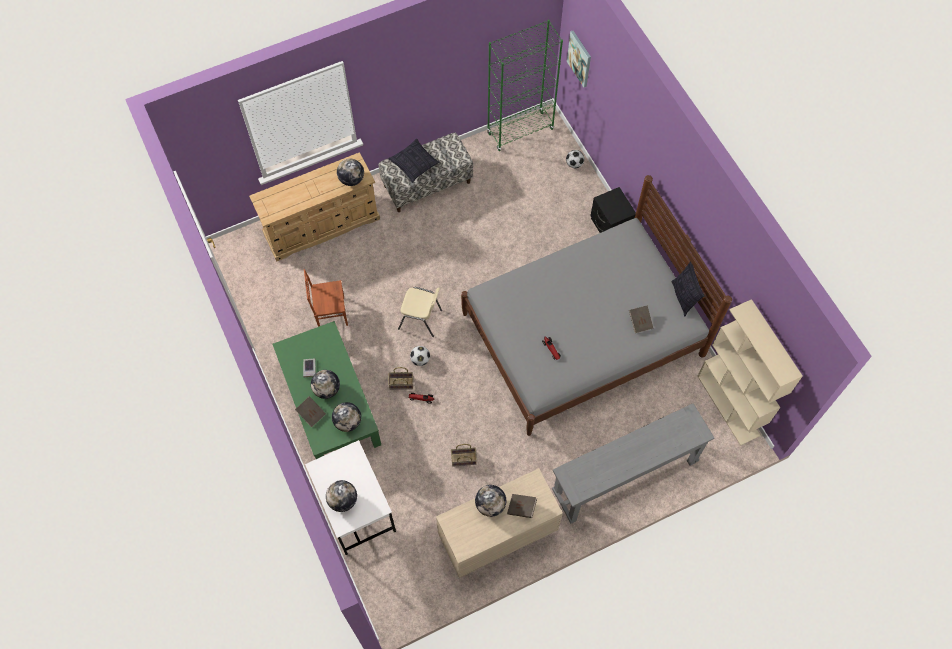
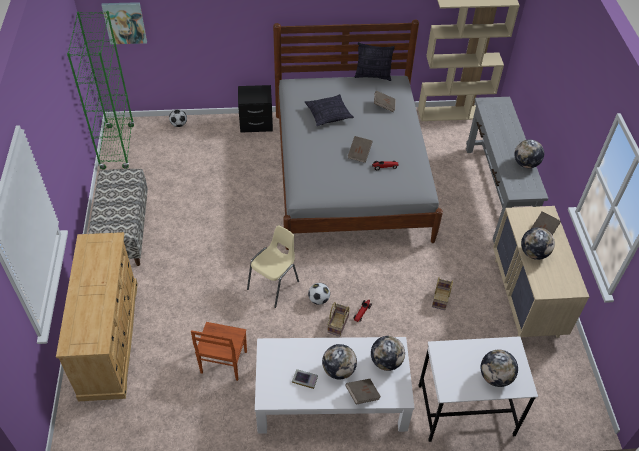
camera: 70 degrees left, 15 degrees down
(330, 403) = (332, 397): green coffee table -> white coffee table
(351, 179) = (107, 251): globe -> globe (525, 164)
(414, 164) = (112, 212): pillow -> pillow (328, 115)
(558, 322) = (359, 154): none -> brown book

